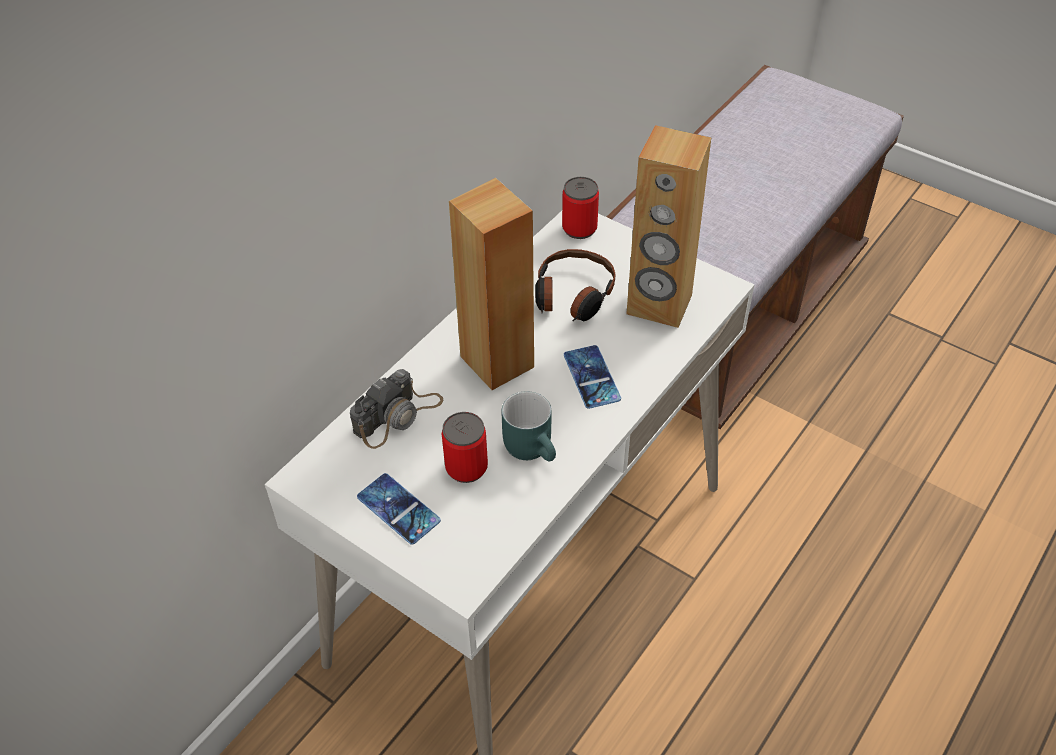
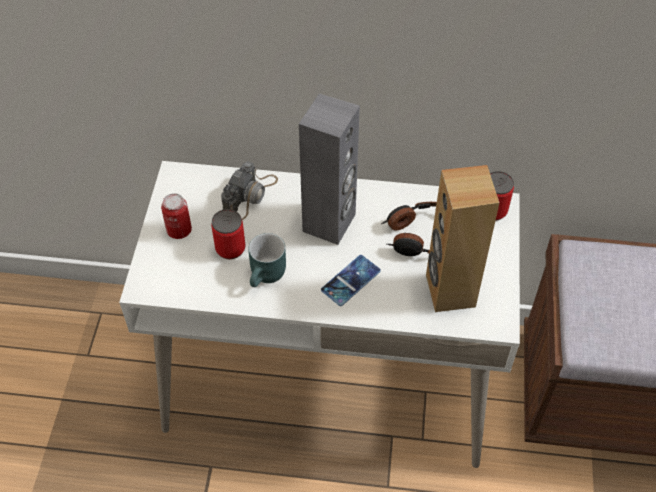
camera: 60 degrees right, 5 degrees up
(398, 416) = (250, 195): camera -> camera turned 75 degrees counterclockwise
(398, 509) = (179, 230): phone -> can
(498, 361) = (330, 223): brown speaker -> grey speaker

